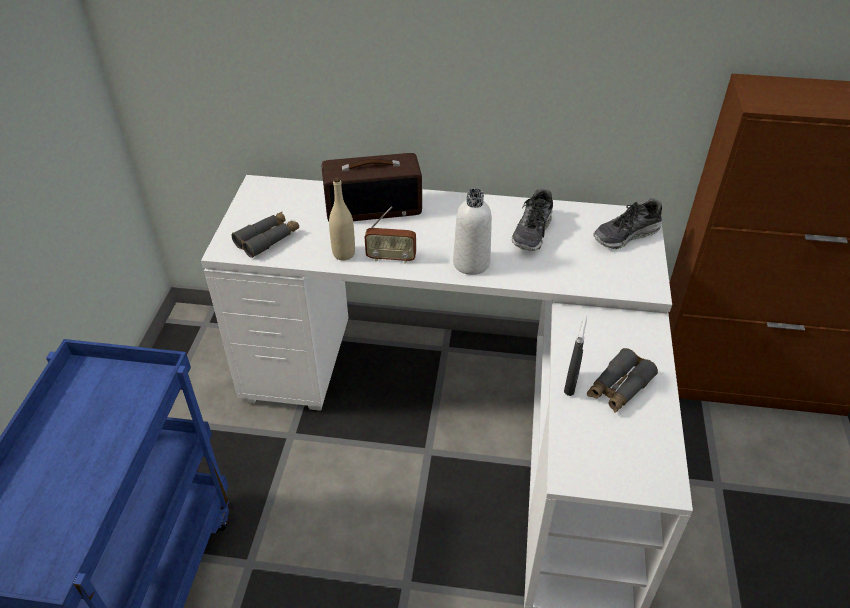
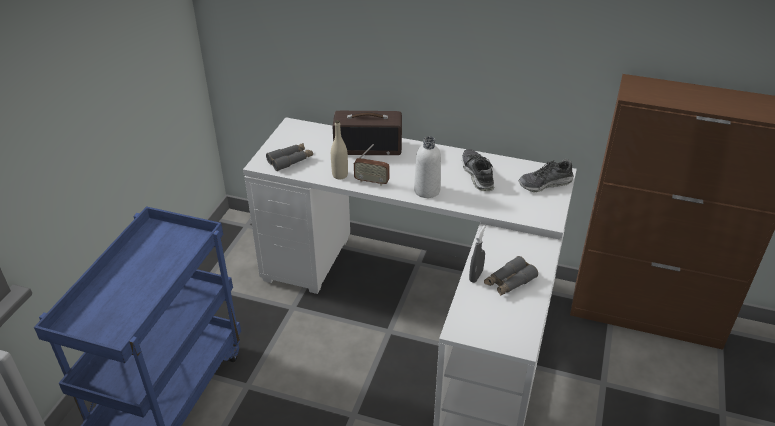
camera: 10 degrees right, 5 degrees down
(532, 232) = (477, 175): shoe -> shoe turned 135 degrees clockwise

